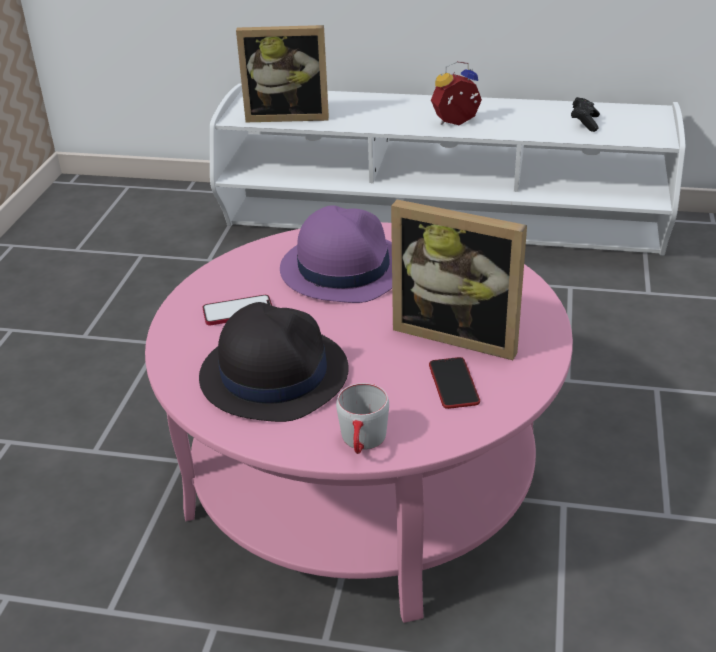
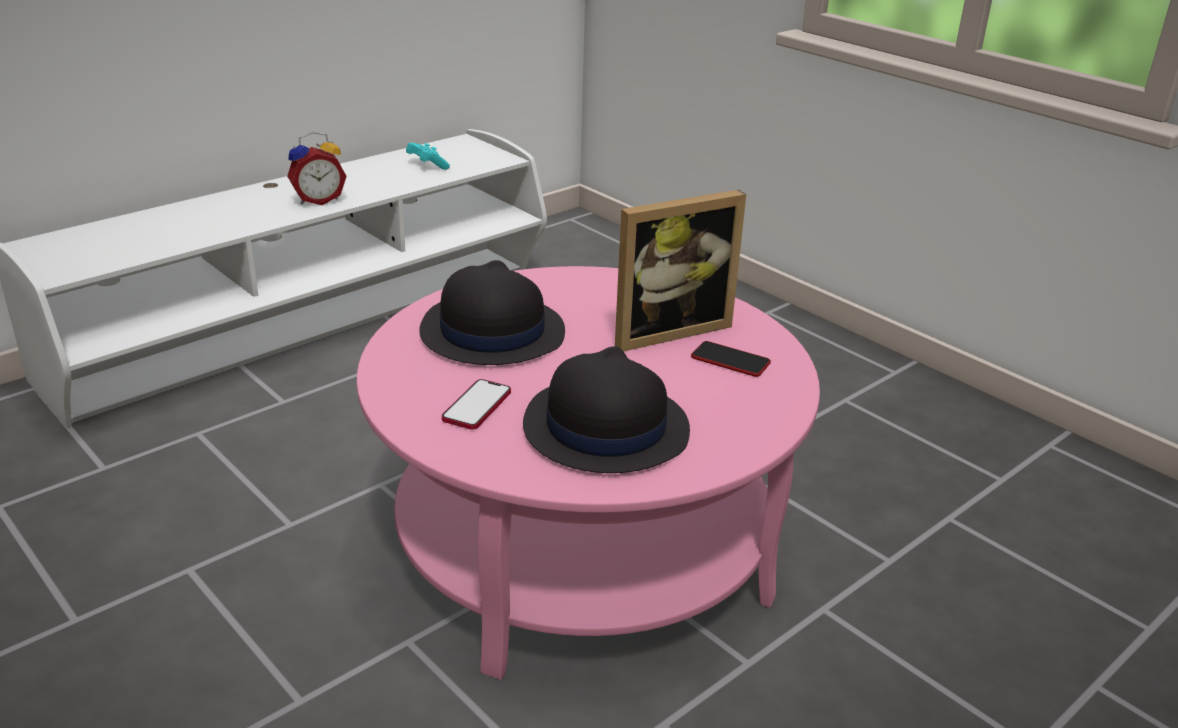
camera: 55 degrees left, 5 degrees down
(288, 115) = (120, 251): picture frame -> none
(343, 268) = (491, 332): purple hat -> black hat
(363, 443) = (758, 428): grey mug -> none
(457, 123) = (318, 200): alarm clock -> alarm clock turned 135 degrees counterclockwise
(584, 123) = (427, 165): black game controller -> turquoise game controller

